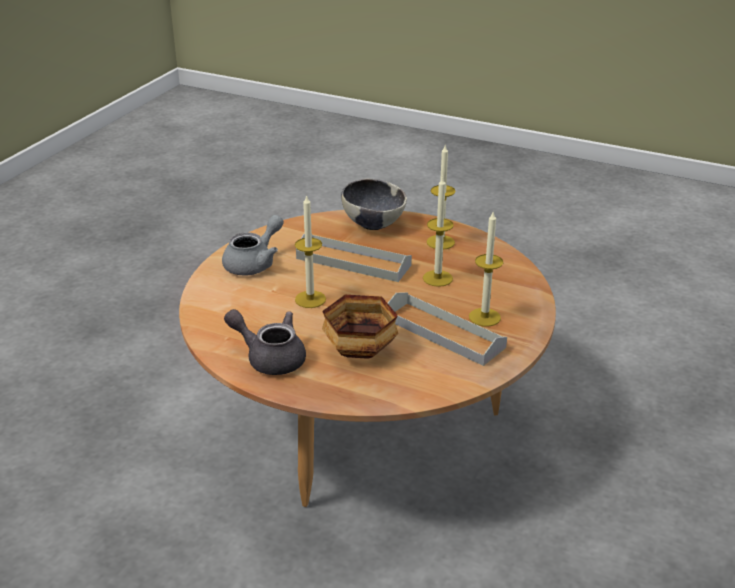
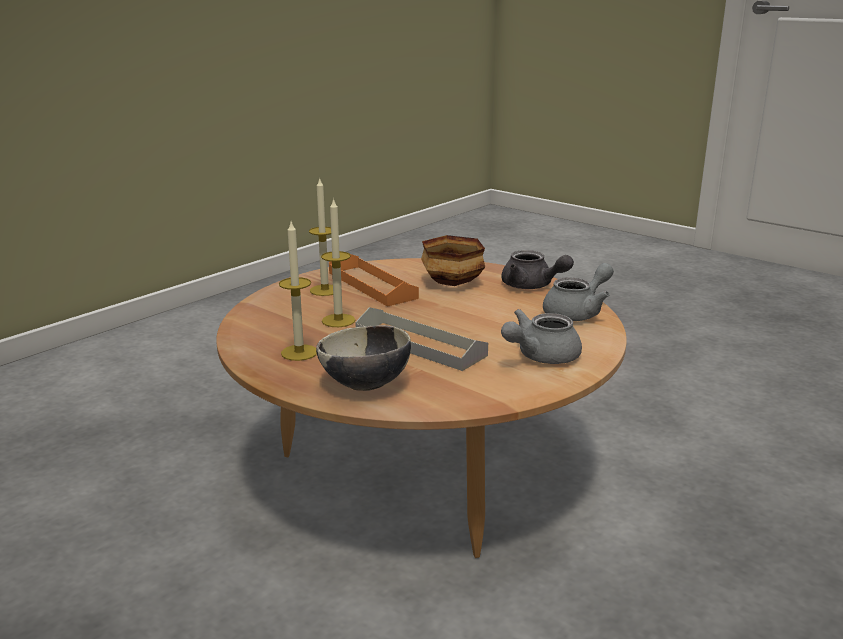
camera: 165 degrees left, 10 degrees down
(221, 320) = (578, 313): none -> grey teapot
(310, 299) = (483, 318): candle -> none
(443, 332) = (372, 285): grey tray -> orange tray

